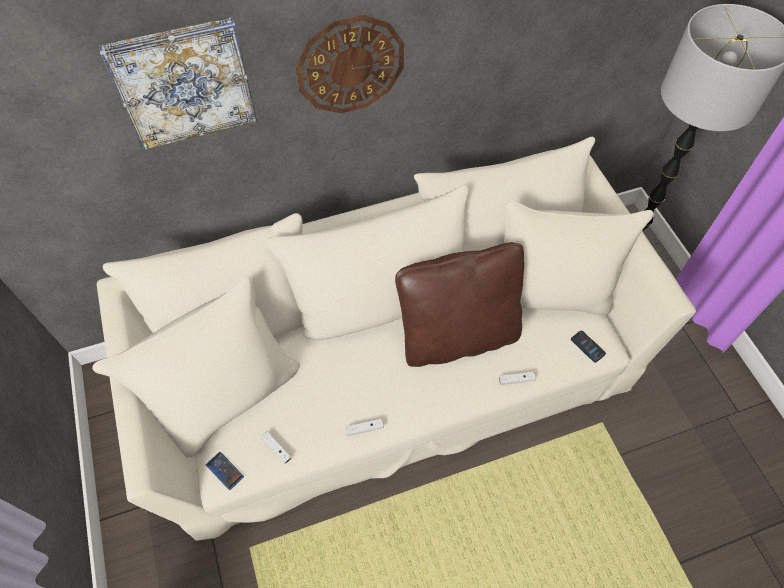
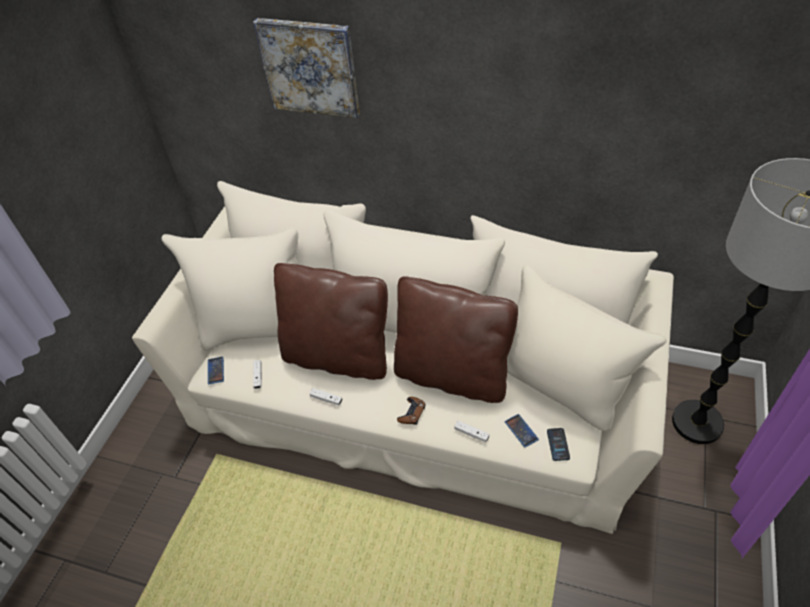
camera: 40 degrees right, 10 degrees down
(339, 380) = (338, 356): none -> brown pillow
(350, 65) = (440, 99): wall clock -> none
(452, 393) = (412, 413): none -> brown game controller
(552, 352) = (521, 430): none -> phone

